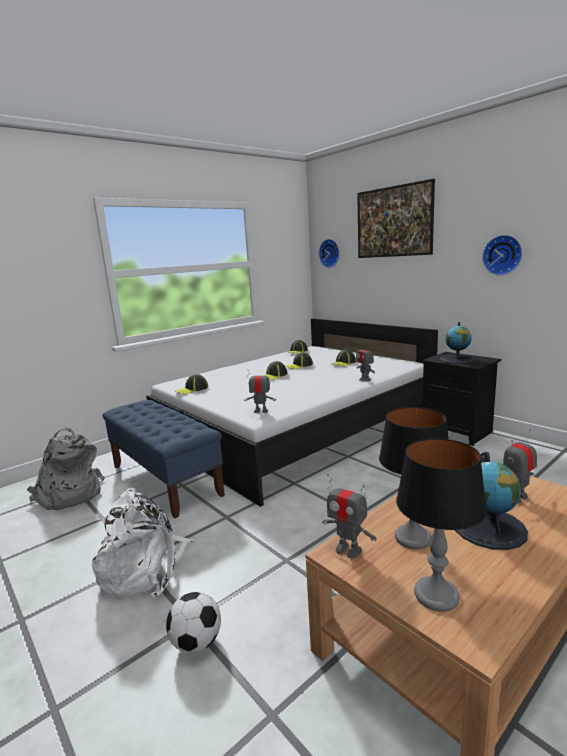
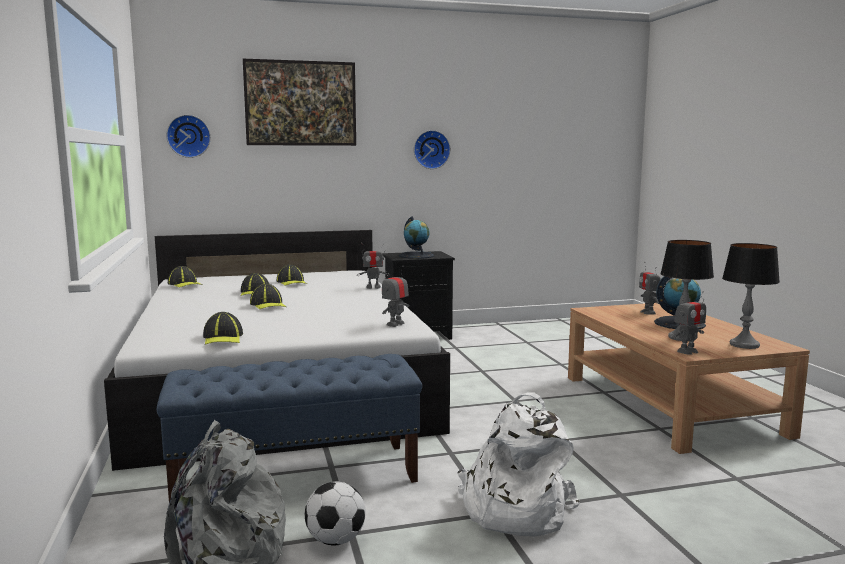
camera: 65 degrees left, 5 degrees down
(197, 643) = (651, 495): football -> football (336, 540)

